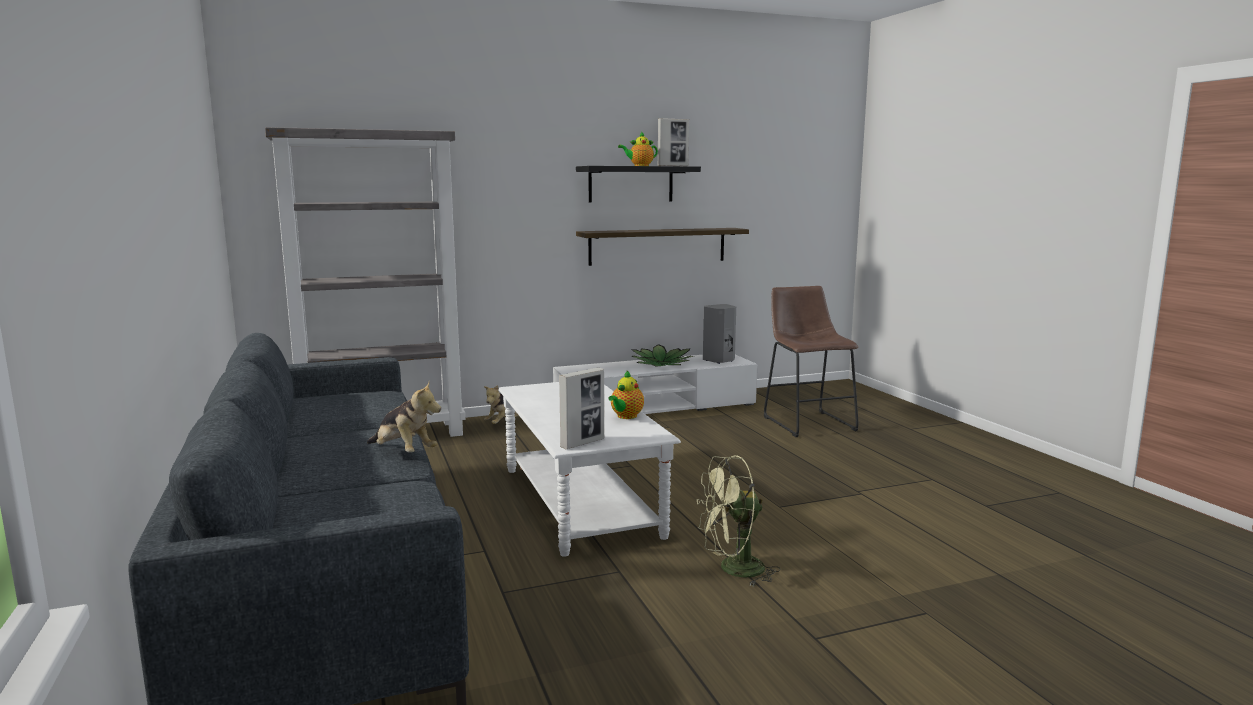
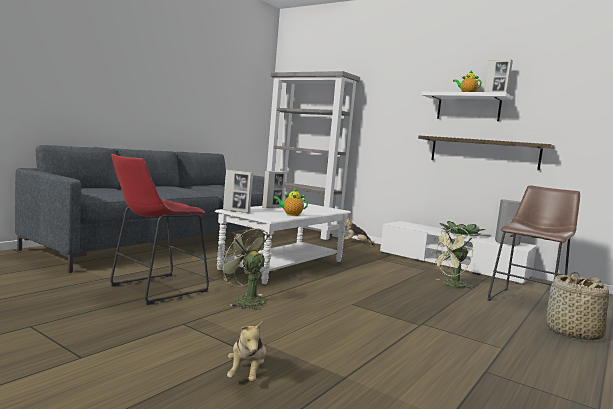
camera: 55 degrees right, 5 degrees down
(403, 452) = (175, 192): plush toy -> plush toy (247, 374)
(549, 414) = (272, 207): none -> picture frame
(631, 184) = (468, 108): black shelf -> white shelf
(640, 634) = (154, 289): none -> red stool
(735, 435) = (451, 285): none -> green fan
(900, 439) = (572, 333): none -> basket

